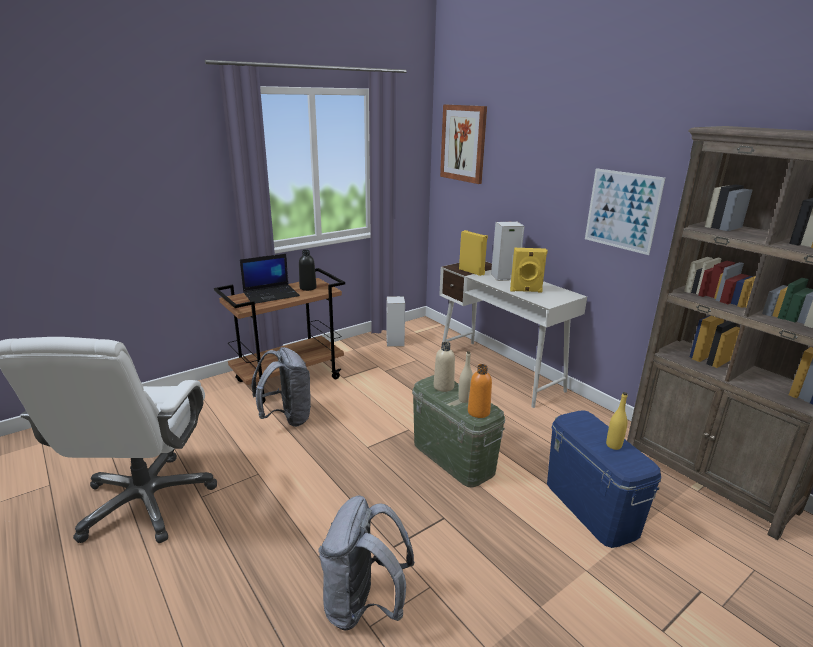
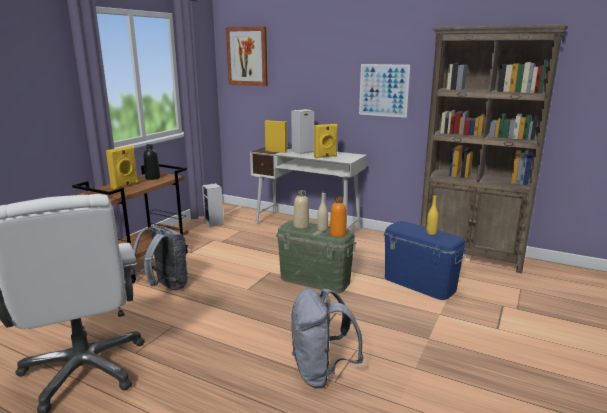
camera: 25 degrees left, 5 degrees down
(271, 294) = (125, 185): laptop -> yellow speaker

